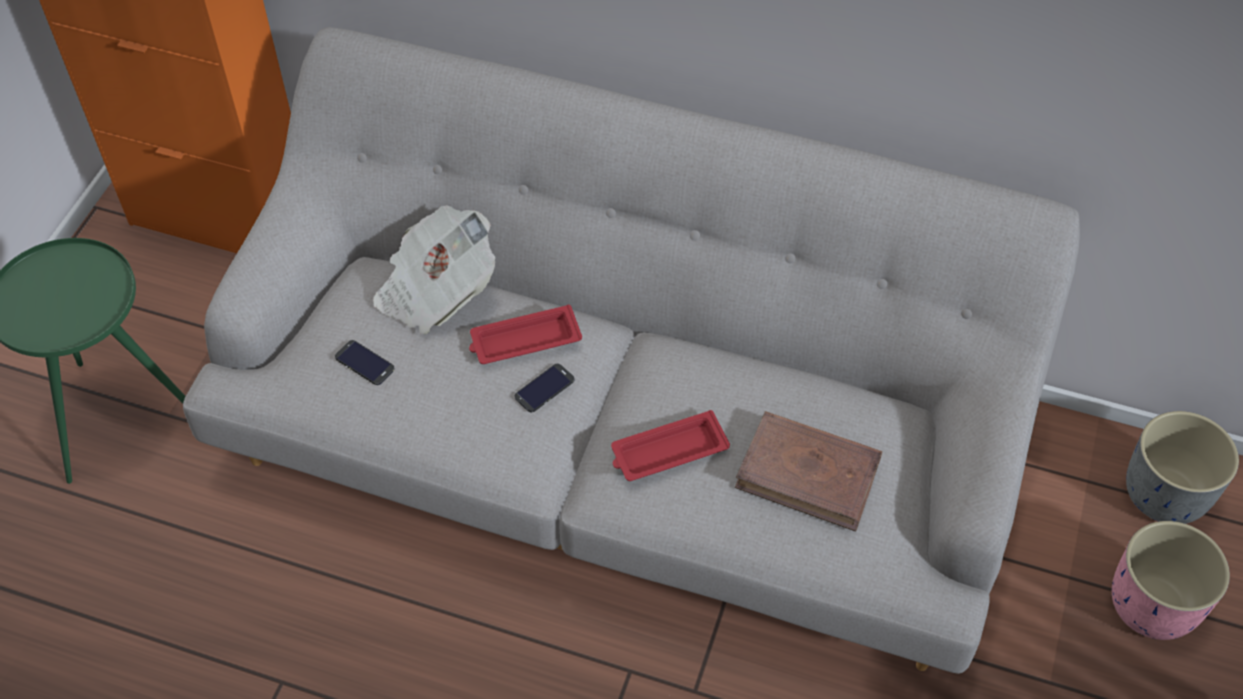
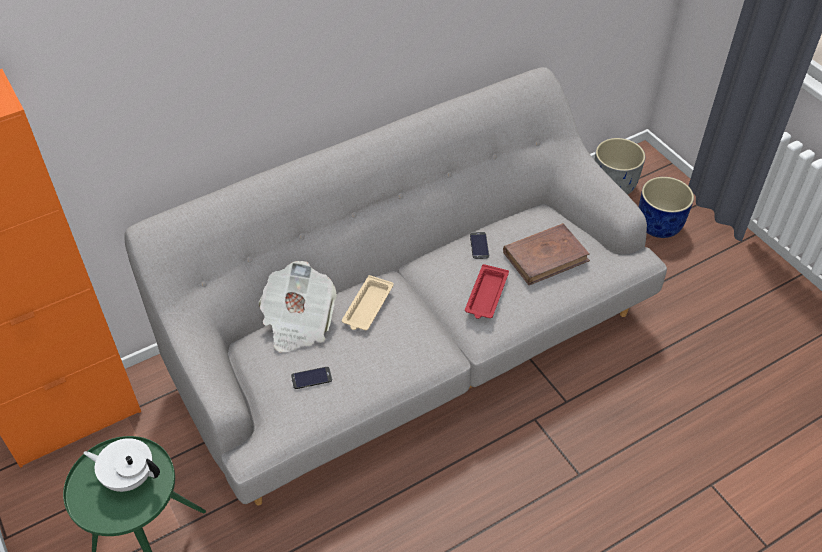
camera: 50 degrees left, 5 degrees down
(77, 297) = (129, 476): none -> white teapot
(523, 341) = (367, 307): red tray -> beige tray
(544, 388) = (403, 317): phone -> phone (479, 245)
(1154, 605) = (659, 225): pink planter -> blue planter

